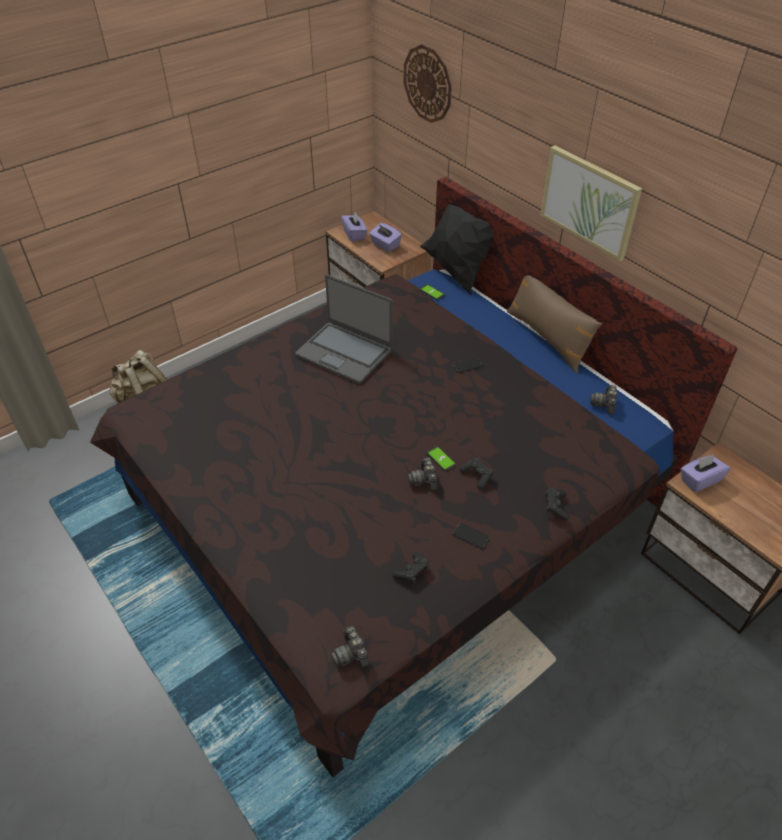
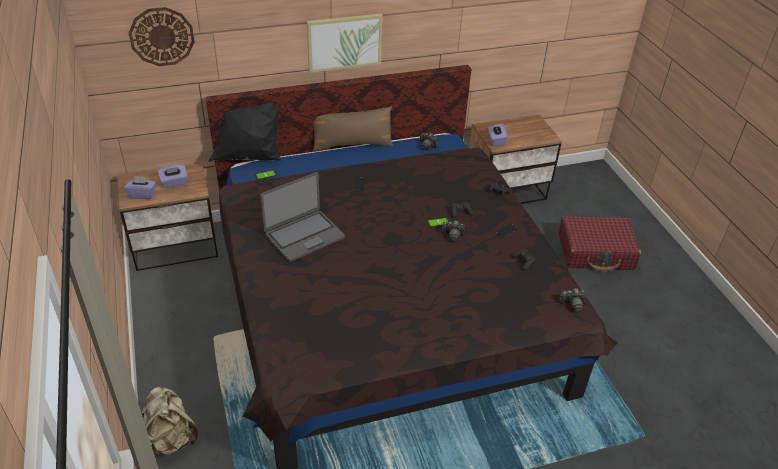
camera: 70 degrees left, 5 degrees down
(662, 739) = (596, 252): none -> red suitcase

